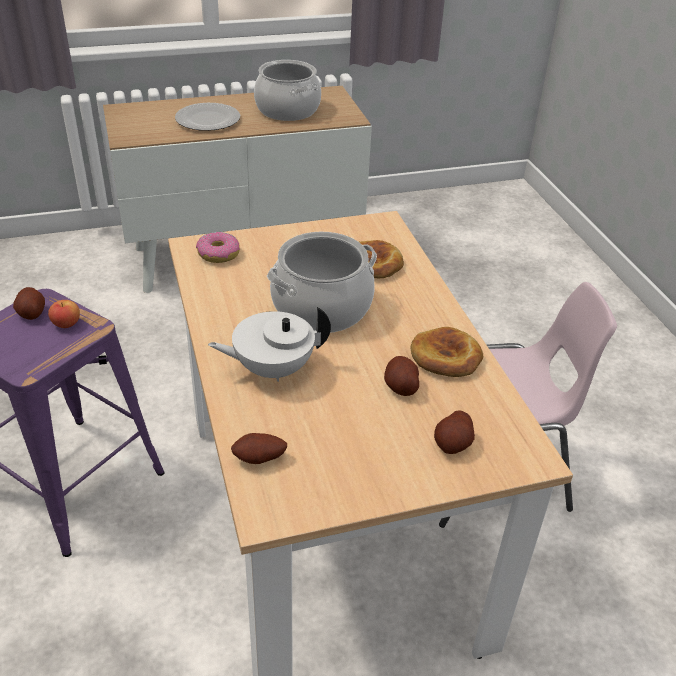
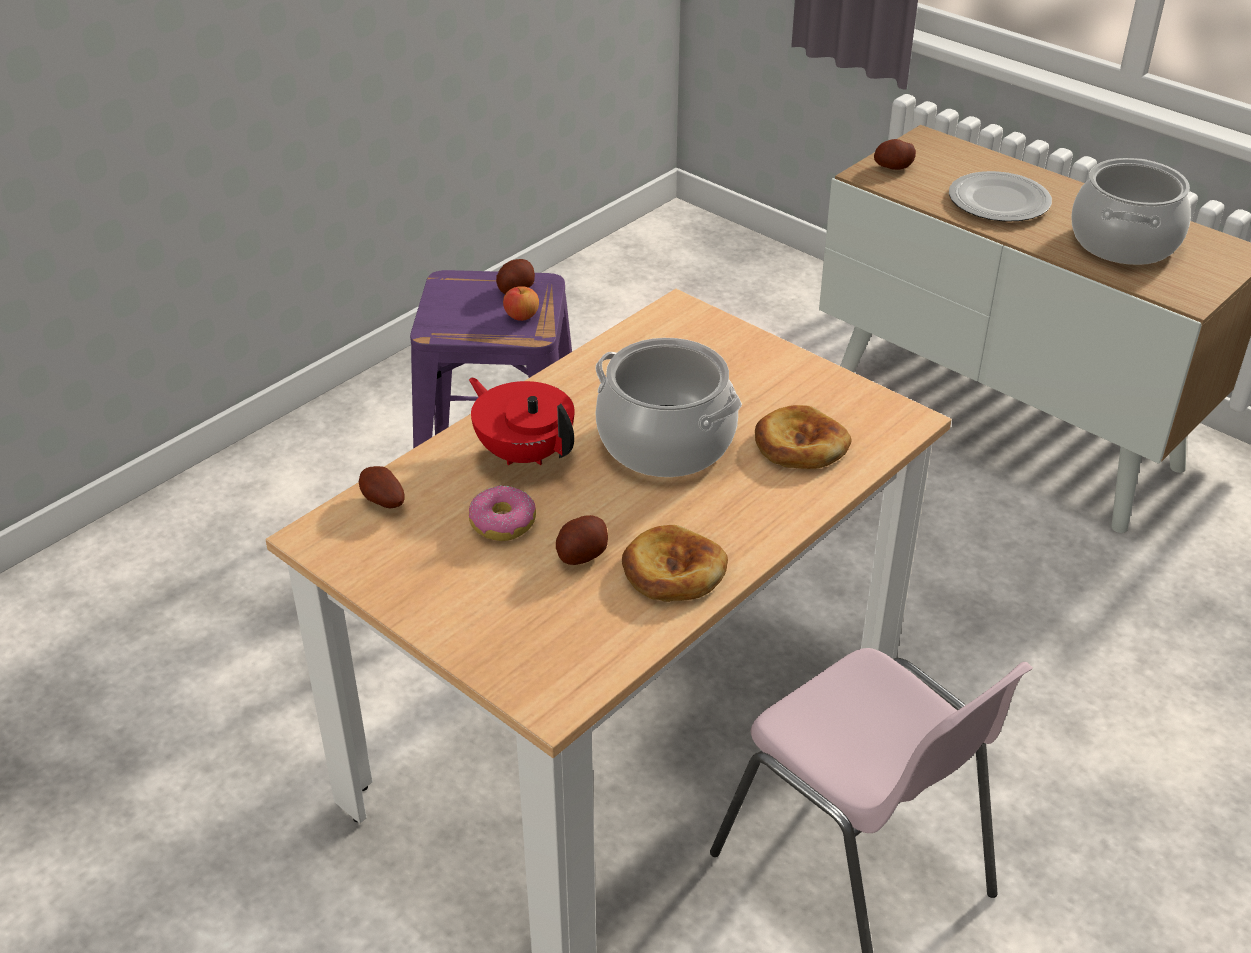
camera: 60 degrees right, 0 degrees up
(218, 254) = (684, 331): donut -> donut (502, 523)
(272, 368) = (524, 452): white teapot -> red teapot
(453, 444) = (519, 628): potato -> potato (893, 167)

